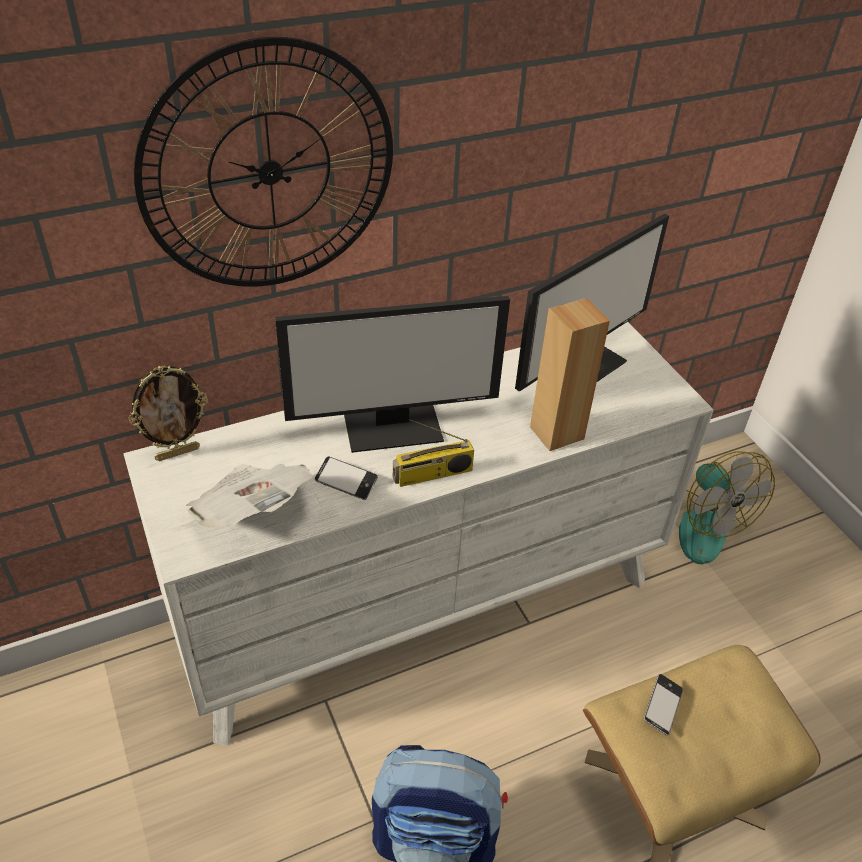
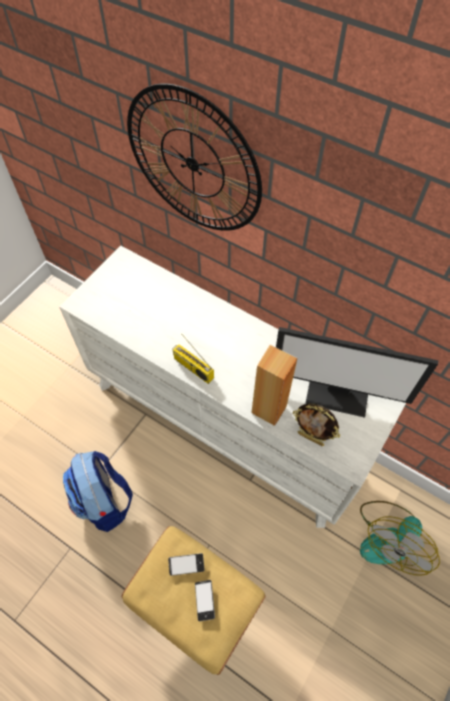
camera: 60 degrees right, 15 degrees up
(177, 453) = (133, 263): picture frame -> picture frame (311, 438)
(251, 513) = (116, 311): newspaper -> none
(346, 481) = (161, 335): phone -> phone (204, 600)
(394, 426) = (215, 332): monitor -> none

